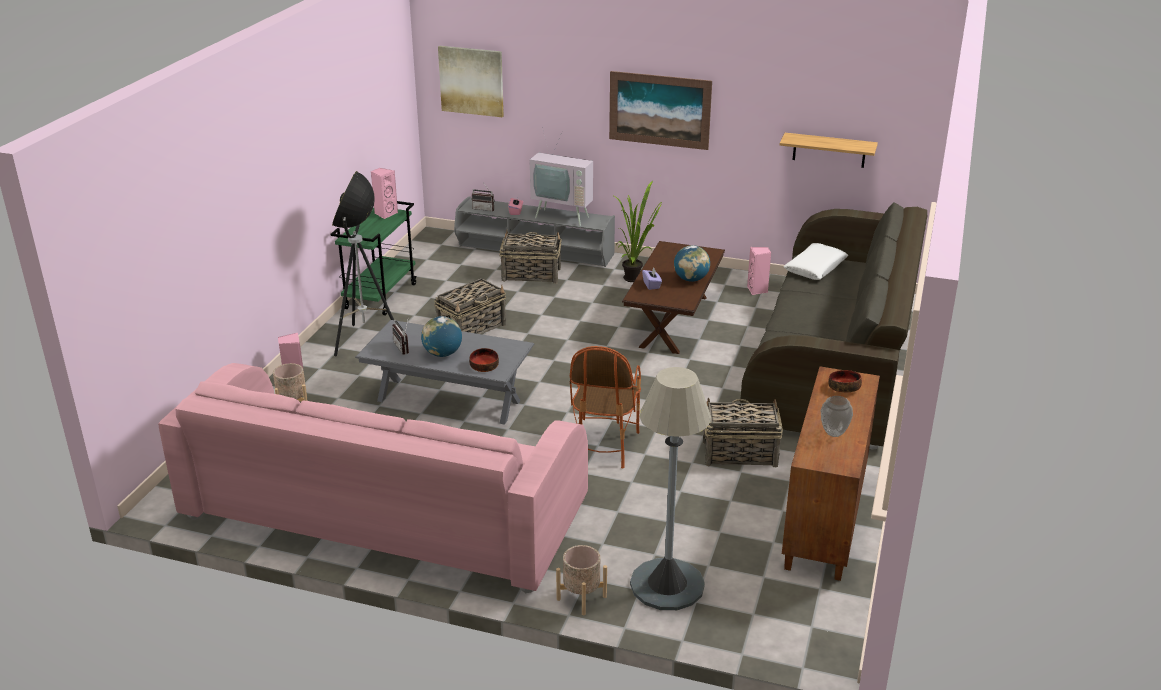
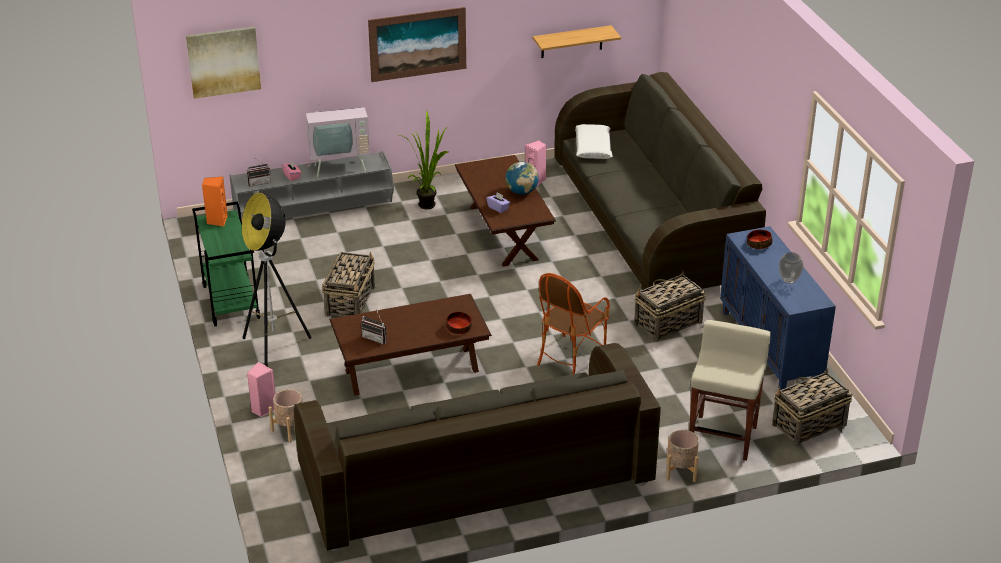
camera: 35 degrees left, 5 degrees up
(384, 512) = (475, 477): pink sofa -> grey sofa
(385, 213) = (217, 220): pink speaker -> orange speaker
(442, 354) = (413, 331): globe -> none
(448, 401) = (411, 371): grey coffee table -> brown coffee table
(530, 275) = (337, 232): basket -> basket (808, 425)
(604, 446) = (570, 357): armchair -> armchair turned 60 degrees clockwise
(667, 584) = (723, 437): grey floor lamp -> beige stool
(826, 520) = (771, 348): brown cabinet -> blue cabinet

